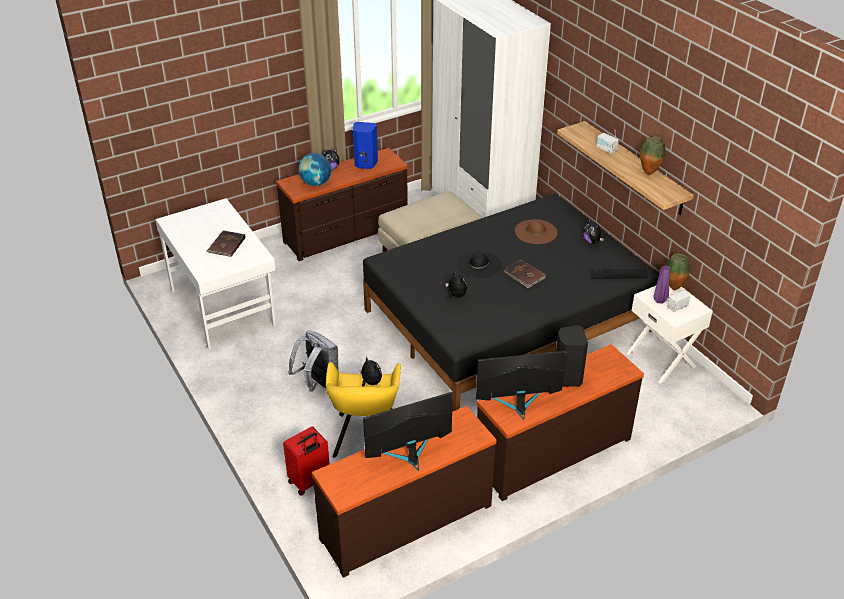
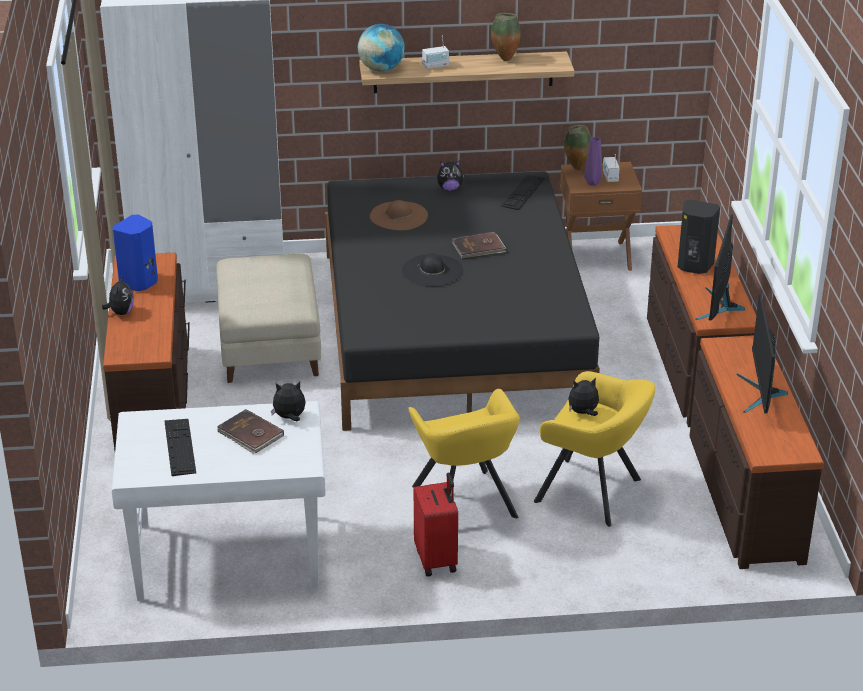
camera: 65 degrees left, 5 degrees down
(202, 226) = (180, 447): none -> keyboard
(309, 481) = (641, 555): red suitcase -> red suitcase (437, 560)
(316, 183) = (148, 333): globe -> globe (381, 69)
(318, 383) = (465, 505): grey backpack -> yellow armchair
(456, 295) = (481, 302): plush toy -> plush toy (289, 417)
(662, 359) = (596, 256): white nightstand -> brown nightstand

